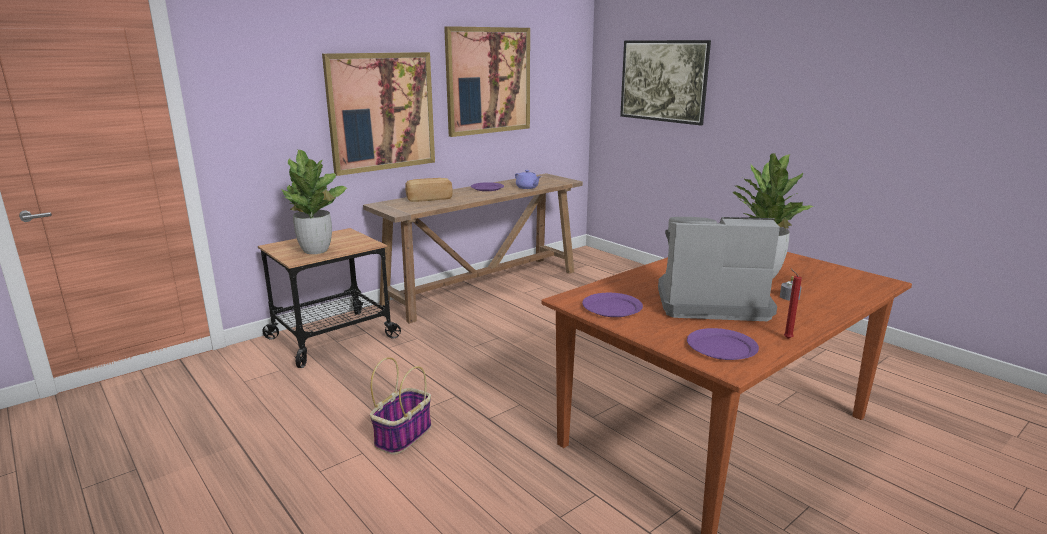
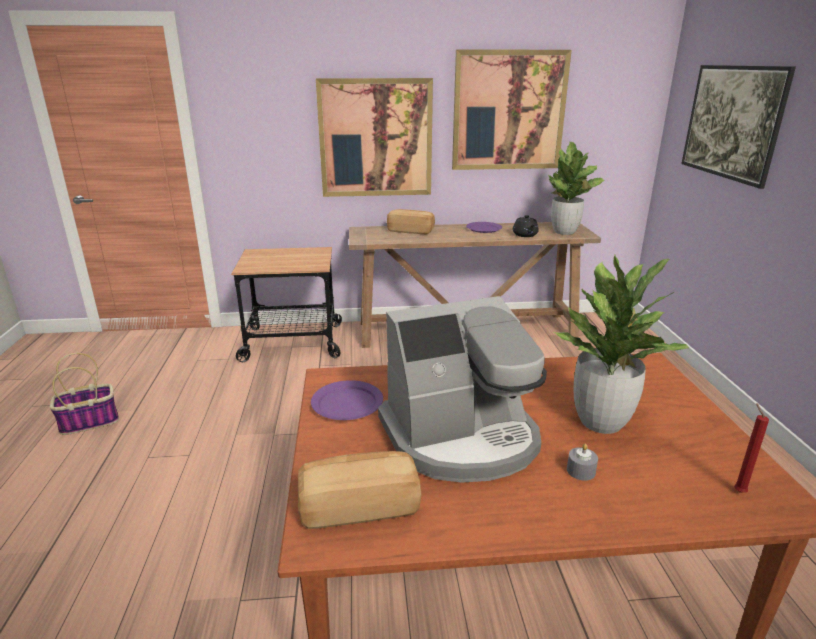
camera: 35 degrees right, 5 degrees up
(316, 250) = (272, 263): potted plant -> potted plant (564, 232)
(403, 435) = (232, 452): basket -> basket (90, 422)
(527, 187) = (525, 235): purple teapot -> black teapot
(709, 302) = (461, 437): coffee machine -> coffee machine turned 120 degrees clockwise
(722, 347) = (359, 506): purple plate -> bread
(786, 338) = (458, 531): red candle -> red candle (738, 490)

